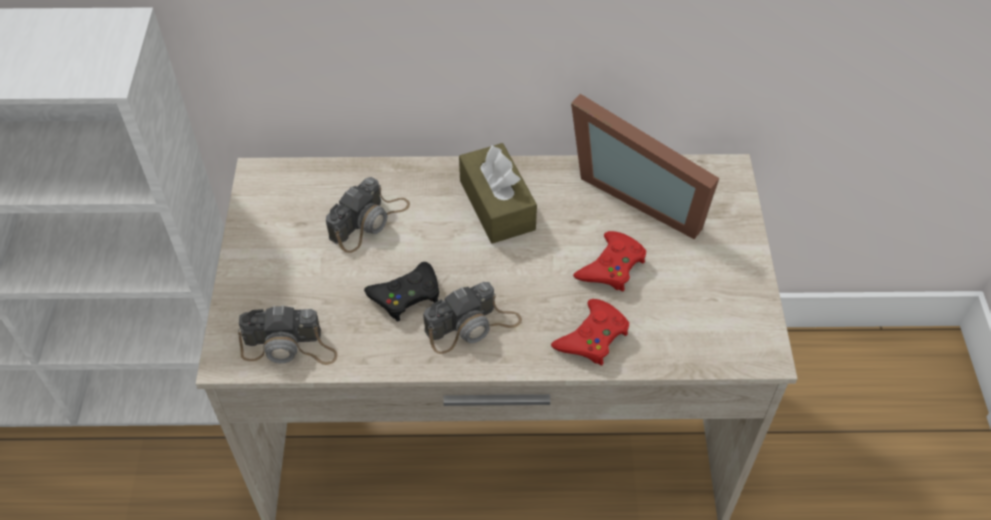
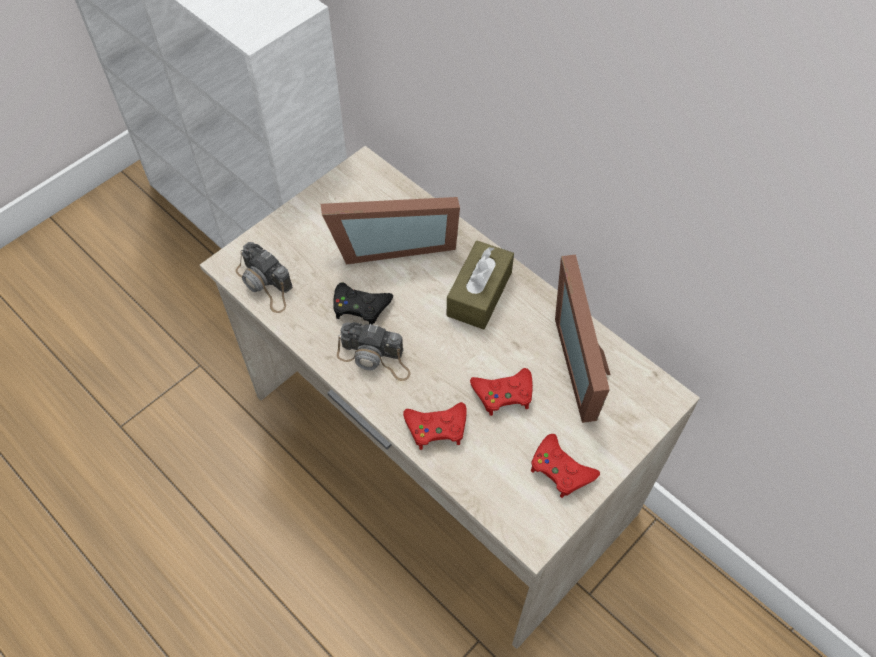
camera: 45 degrees right, 5 degrees up
(369, 221) = (392, 243): camera -> picture frame
(721, 286) = (561, 469): none -> red game controller

